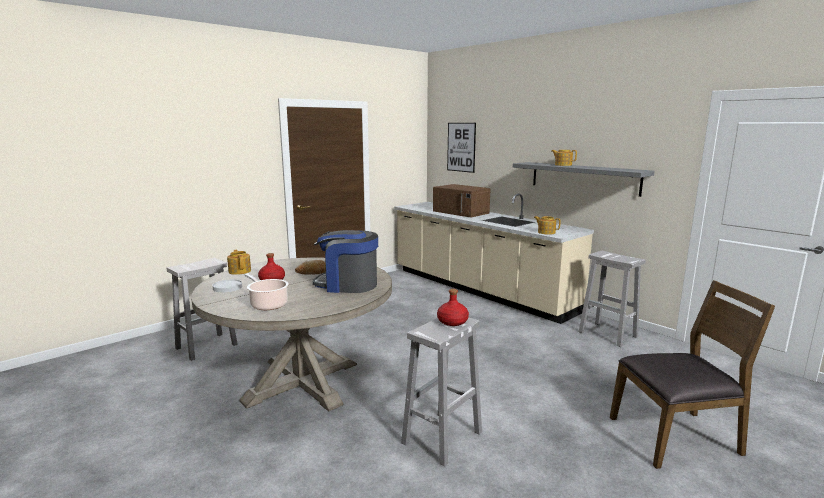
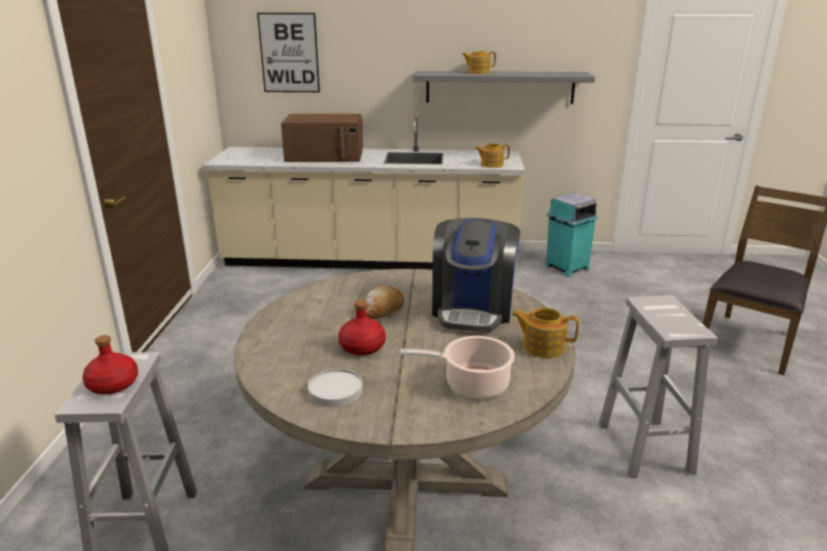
camera: 45 degrees left, 10 degrees up
(240, 271) = (264, 355): teapot -> teapot (542, 346)
(347, 285) = (473, 309): coffee machine -> coffee machine turned 45 degrees counterclockwise
(452, 322) = (662, 307): red bottle -> red bottle (114, 384)
(608, 334) = (566, 267): white stool -> turquoise trash can

